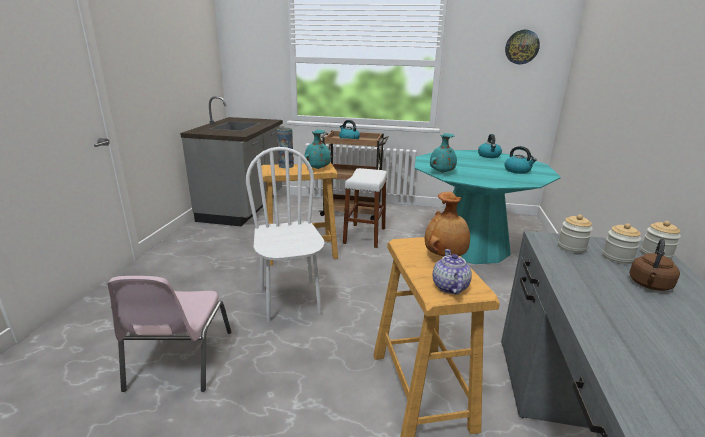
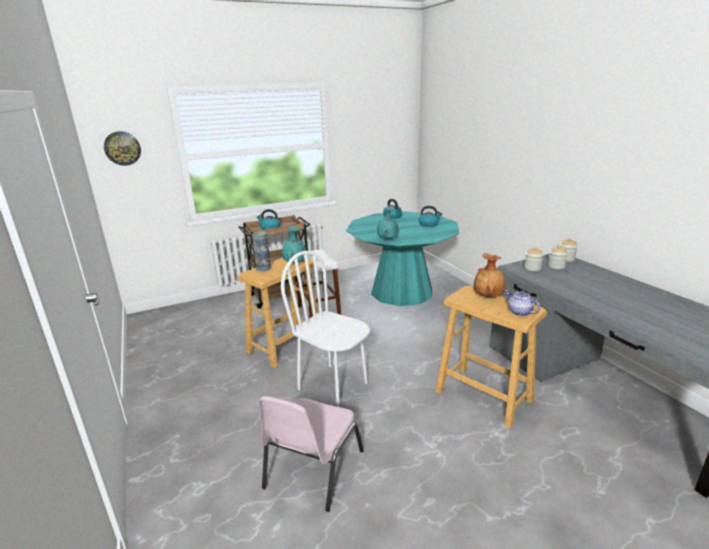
camera: 35 degrees left, 0 degrees up
(179, 360) = (312, 470): pink chair -> pink chair turned 60 degrees clockwise
(243, 207) = (167, 328): grey counter -> none
(522, 47) = (386, 125): wall clock -> wall clock (122, 148)
(649, 285) = (585, 276): brown kettle -> none

